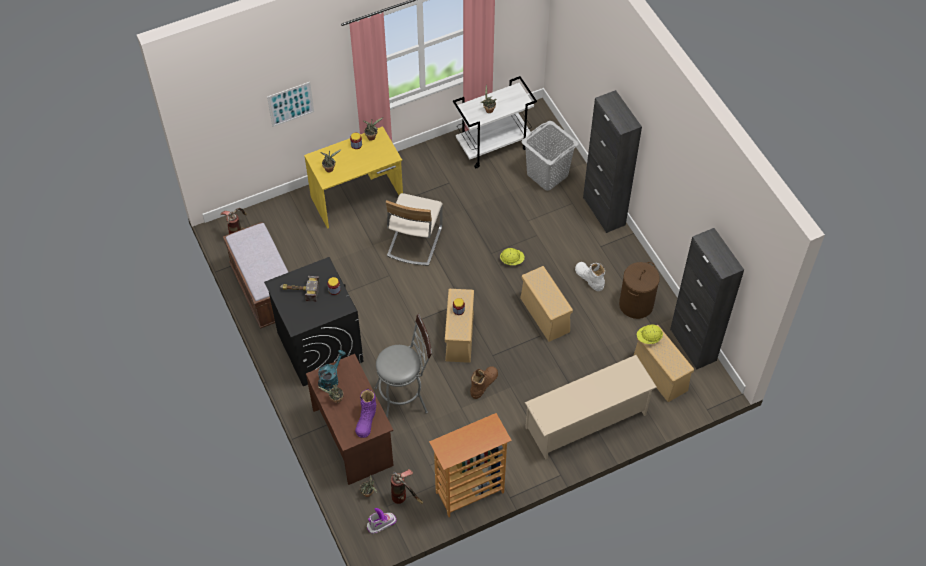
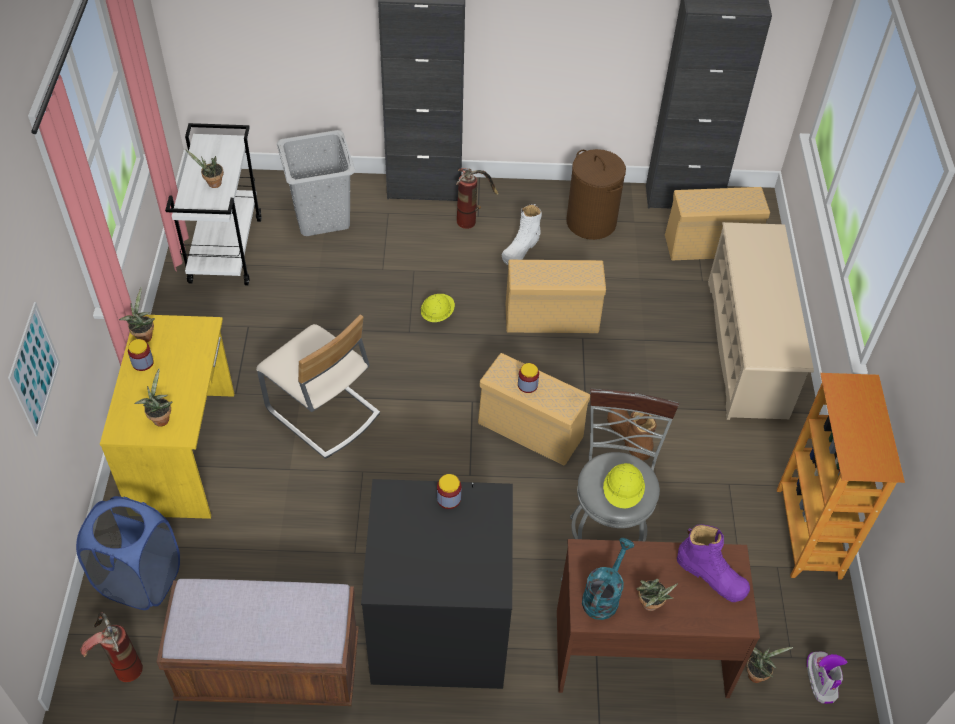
camera: 65 degrees left, 5 degrees down
(281, 219) = (140, 579): none -> blue laundry basket
(299, 291) = (418, 553): hammer -> none
(331, 379) = (603, 595): turquoise watering can -> turquoise watering can turned 60 degrees clockwise
(404, 498) = (786, 625): fire extinguisher -> fire extinguisher (471, 217)
(589, 278) = (521, 248): white boot -> white boot turned 45 degrees counterclockwise
(649, 338) = (692, 206): yellow hard hat -> yellow hard hat (622, 494)

